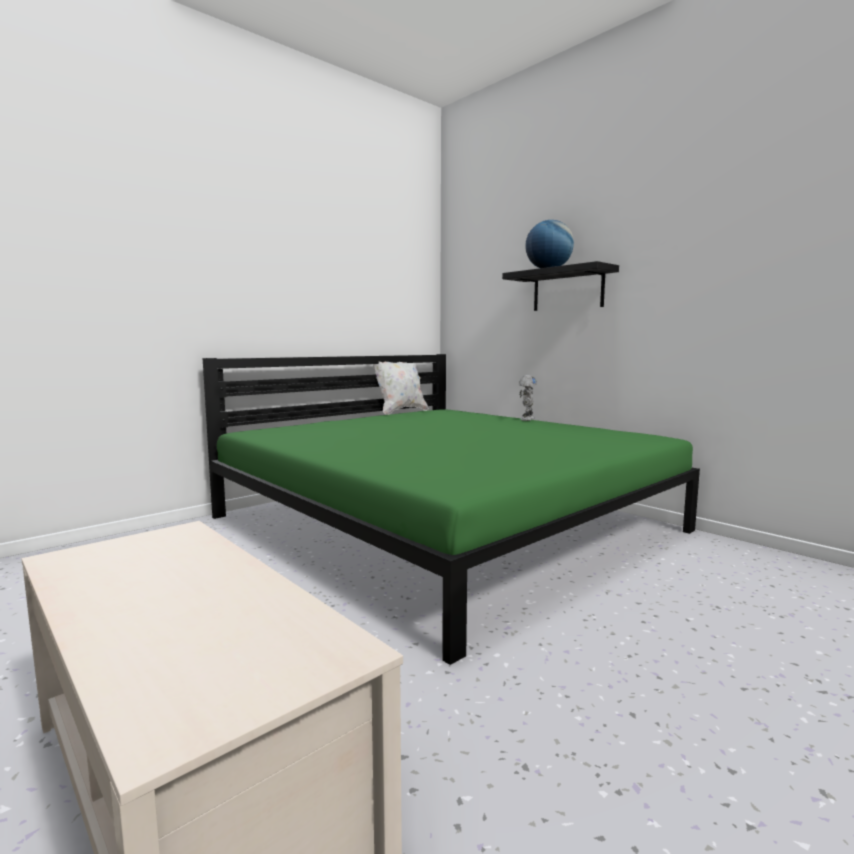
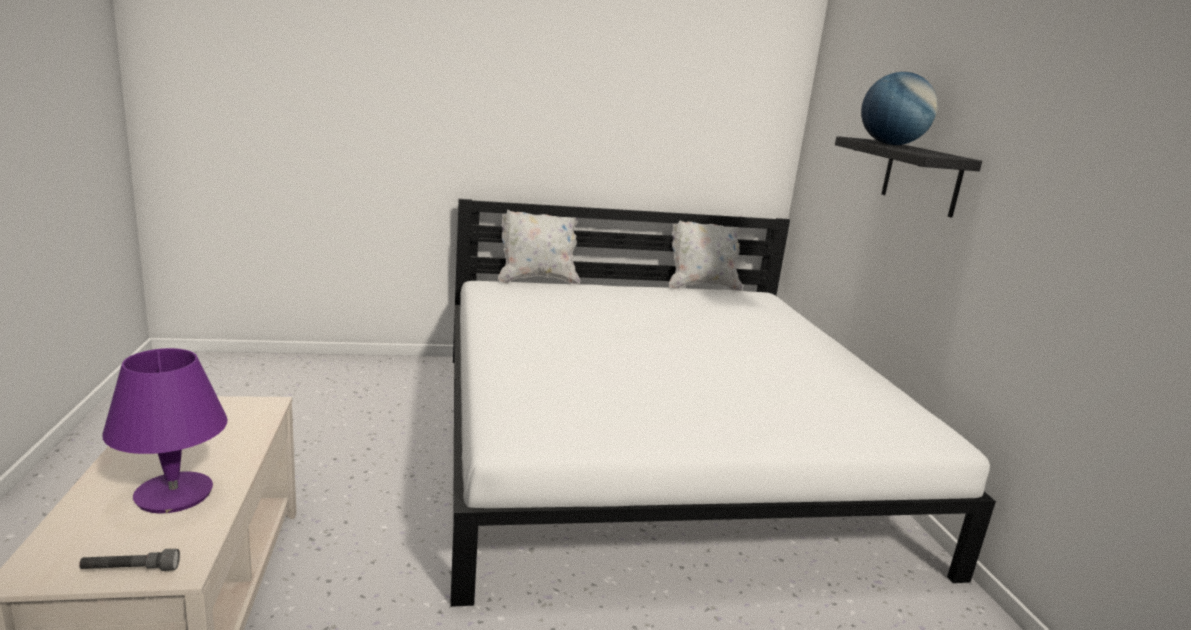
camera: 30 degrees right, 10 degrees up
(218, 609) = (174, 495): none -> purple table lamp
(281, 424) = (537, 280): none -> white pillow
(296, 675) = (130, 570): none -> grey flashlight
(444, 523) = (656, 447): green bed -> white bed
(526, 419) = (827, 344): toy robot -> none

